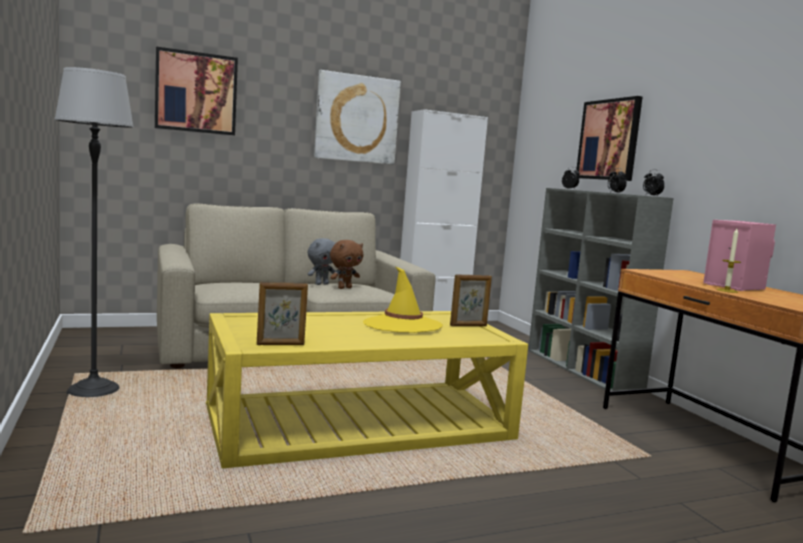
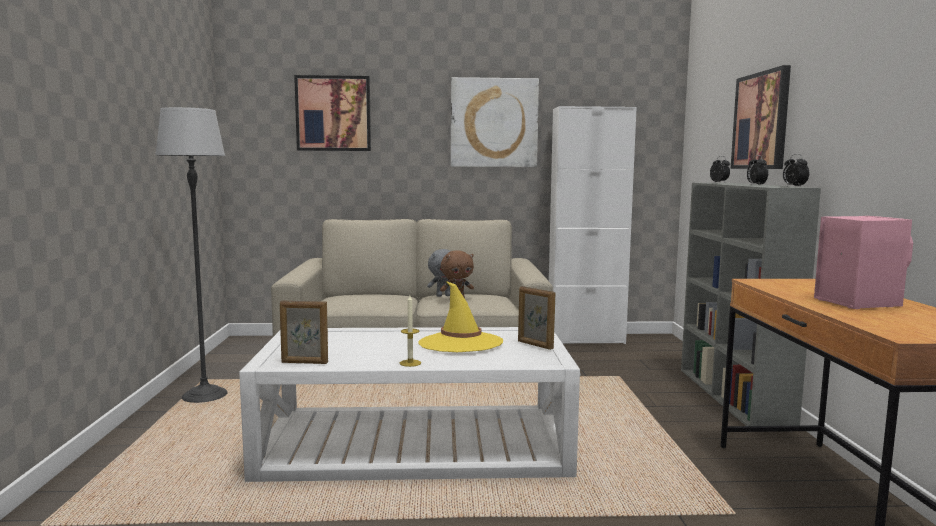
camera: 20 degrees right, 0 degrees up
(358, 422) = (415, 444): yellow coffee table -> white coffee table
(468, 325) = (535, 345): picture frame -> picture frame turned 45 degrees clockwise
(726, 290) = (830, 309): candle -> candle (410, 363)

